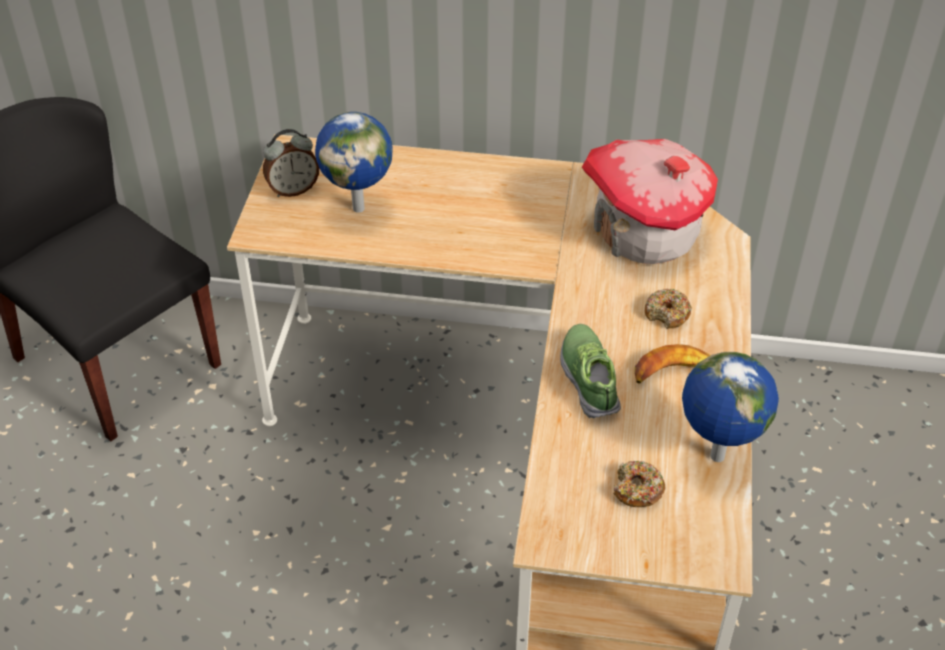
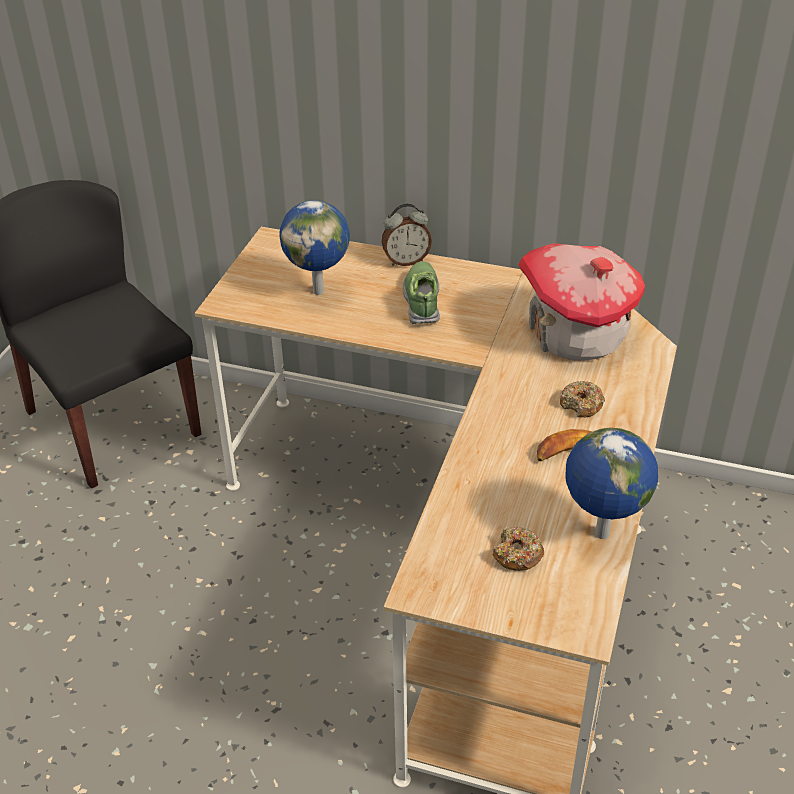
camera: 10 degrees right, 5 degrees down
(293, 190) = (265, 272): alarm clock -> alarm clock (406, 261)
(590, 378) = (495, 453): shoe -> shoe (423, 301)

